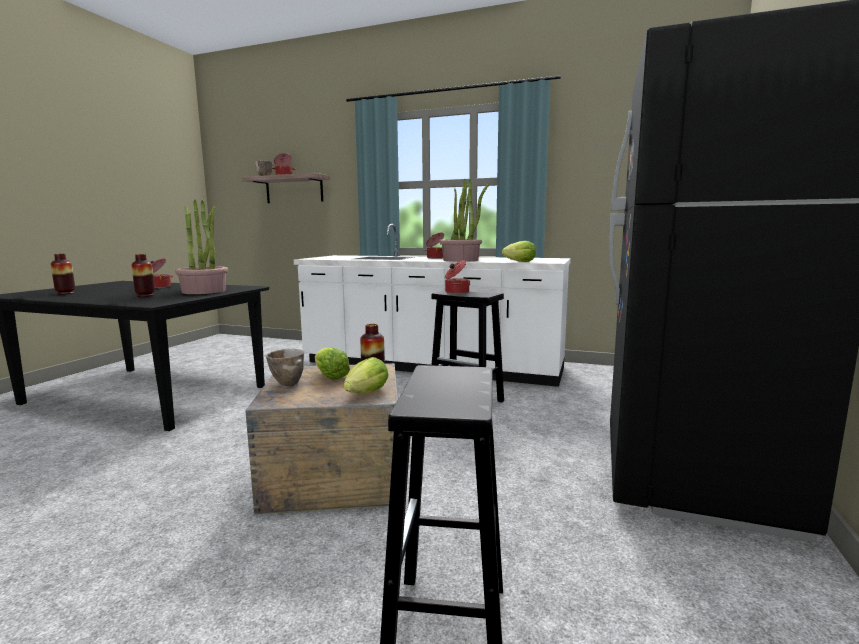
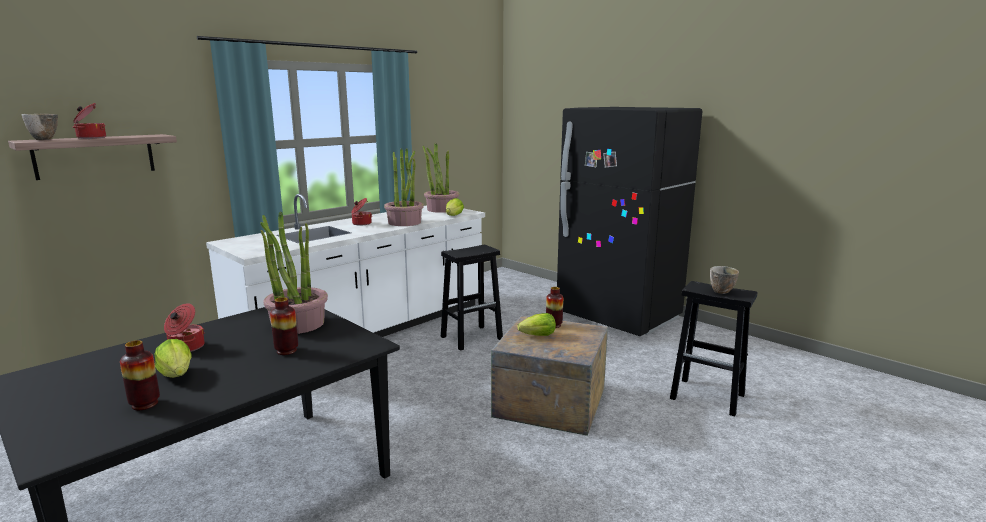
camera: 65 degrees left, 5 degrees up
(287, 384) = (543, 349): bowl -> bowl (720, 292)
(367, 393) = (583, 330): lettuce -> lettuce (177, 374)
(456, 292) = (464, 252): cooking pot -> none
(542, 259) = (441, 209): none -> potted plant

